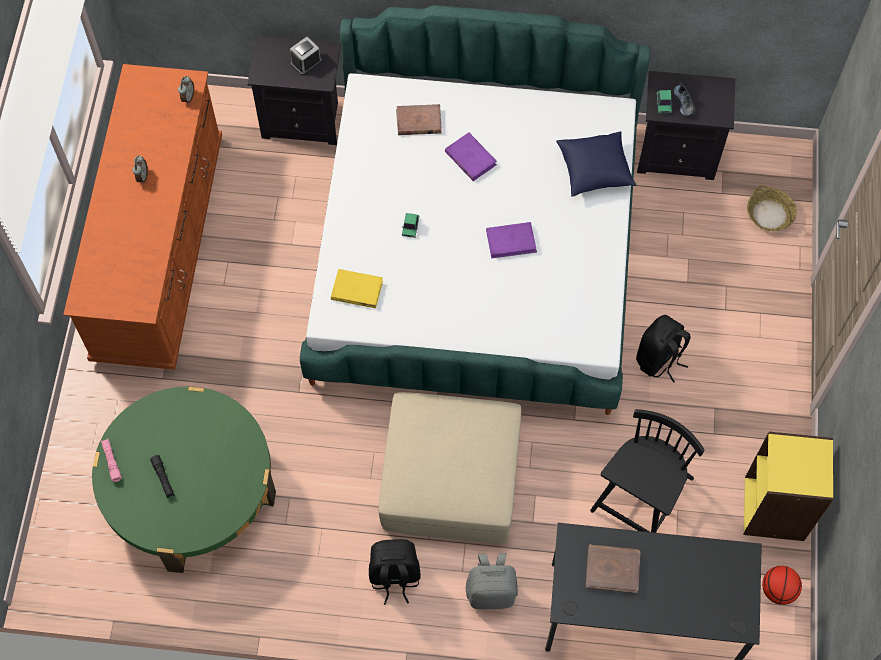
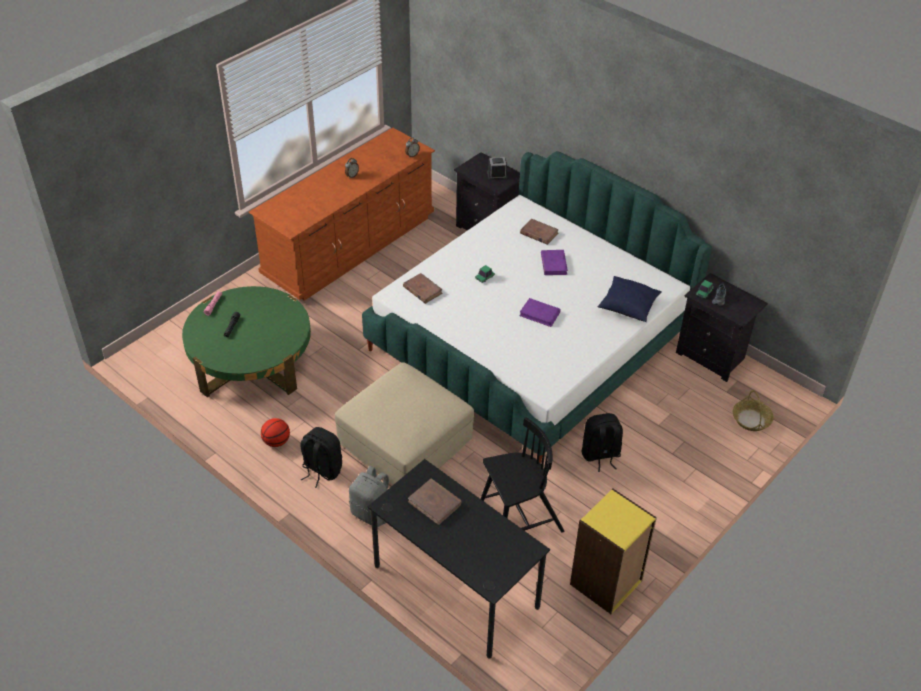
camera: 35 degrees right, 20 degrees down
(356, 290) = (422, 290): yellow book -> brown book
(778, 590) = (565, 631): basketball -> basketball (276, 442)

